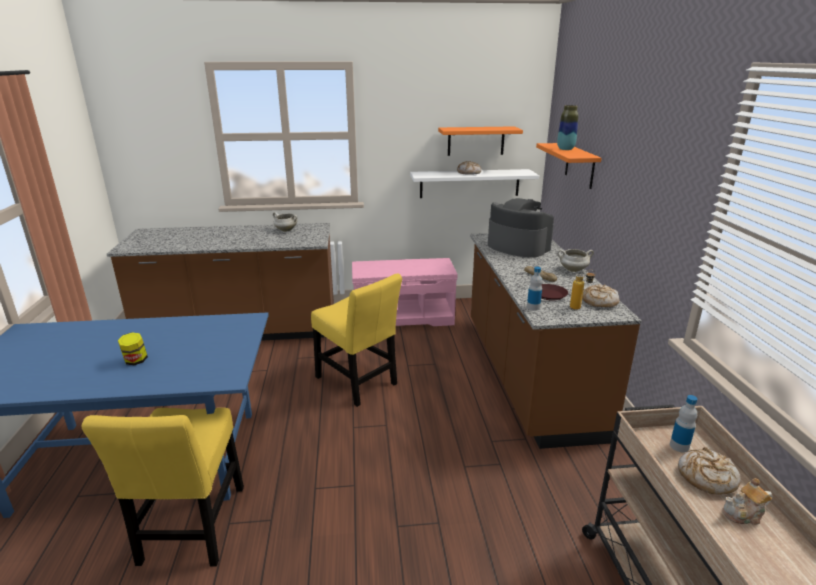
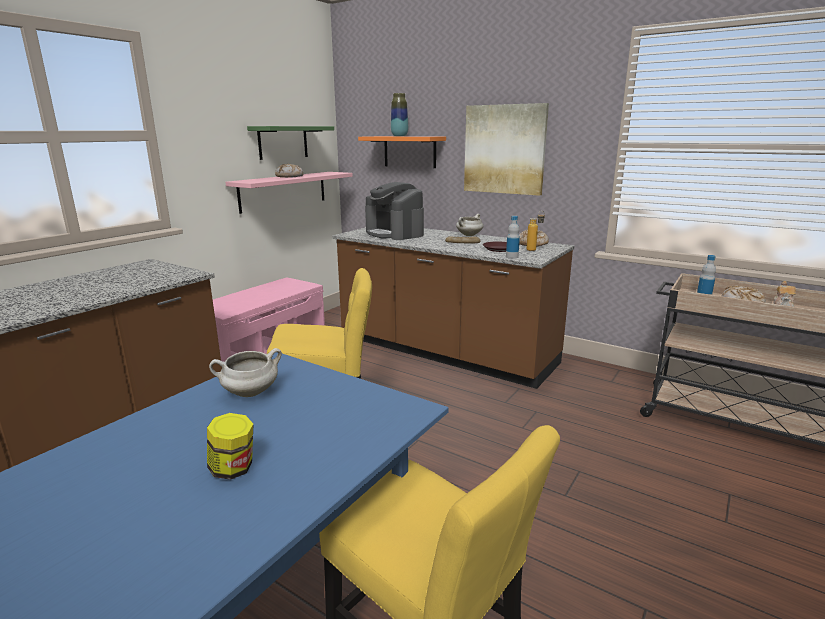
camera: 50 degrees left, 5 degrees down
(285, 230) = (108, 276): white cooking pot -> white cooking pot (250, 393)
(469, 183) = (283, 191): white shelf -> pink shelf
(476, 141) = (283, 142): orange shelf -> green shelf
(517, 247) = (394, 233): coffee machine -> coffee machine turned 120 degrees counterclockwise
(634, 186) = (504, 149): none -> picture

